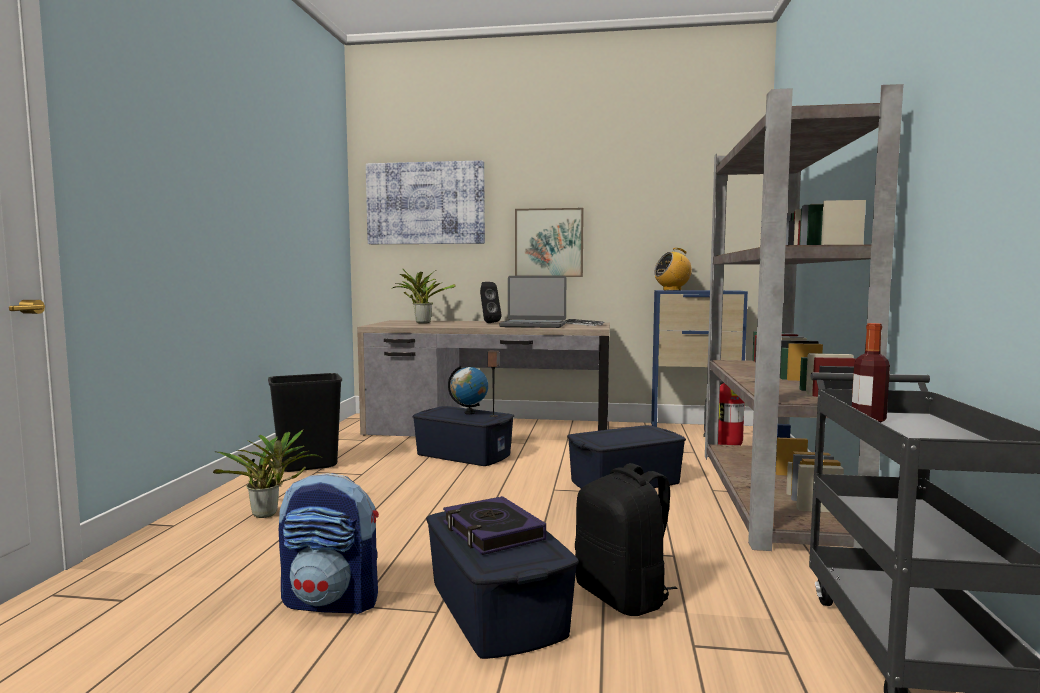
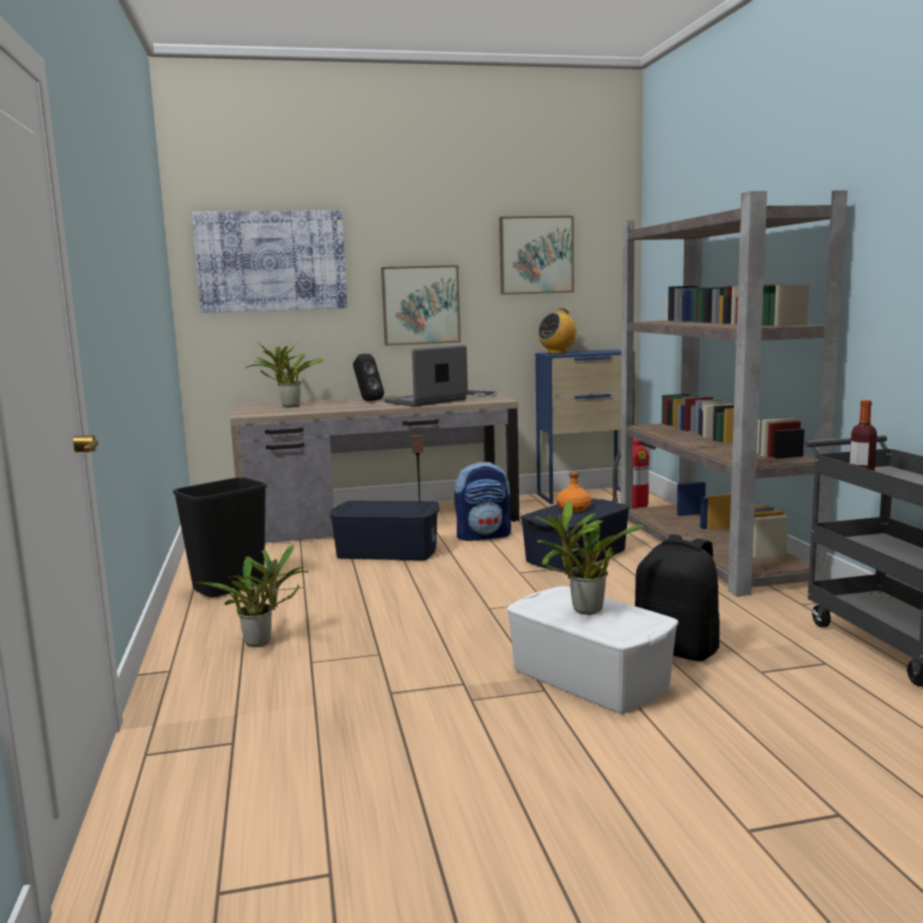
camera: 20 degrees left, 5 degrees up
(332, 601) = (443, 701): backpack -> backpack (483, 536)
(469, 413) = (389, 505): globe -> none
(492, 532) = (583, 611): book -> potted plant
(495, 609) = (589, 678): blue storage box -> white storage box
(533, 325) = (427, 401): laptop -> laptop turned 150 degrees clockwise
(625, 434) = (573, 509): none -> orange bottle
(659, 199) = (536, 255): none -> picture

